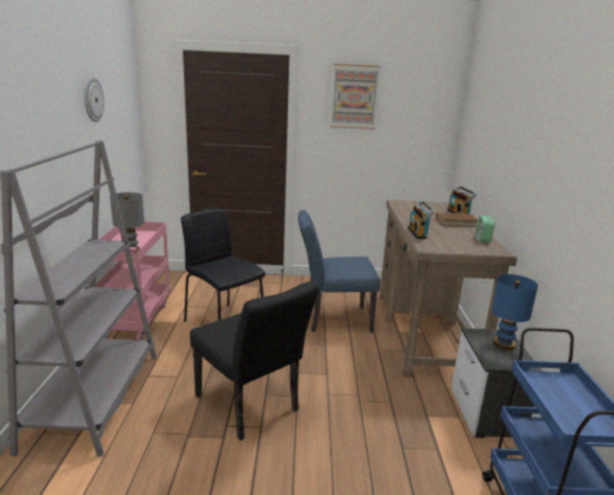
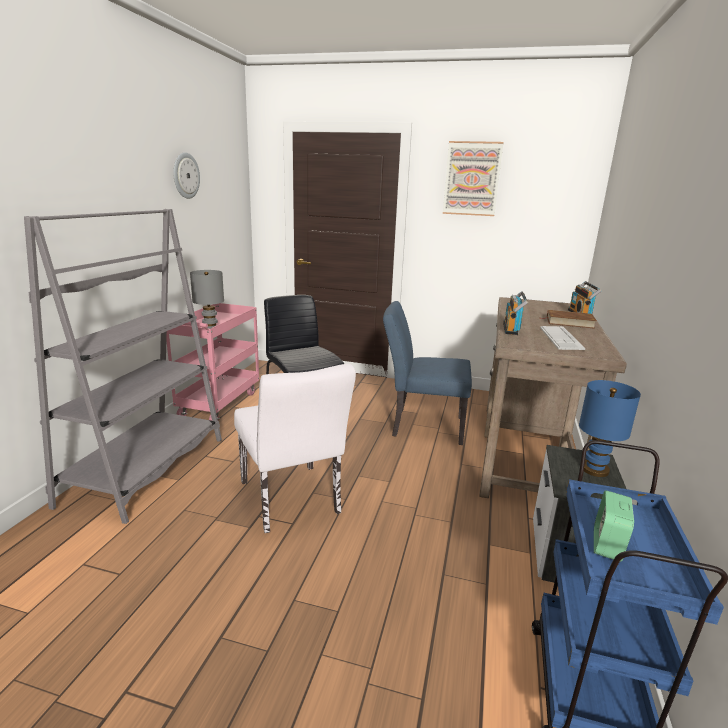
camera: 15 degrees right, 0 degrees up
(251, 407) = (292, 502): black chair -> white chair
(459, 239) = (560, 338): none -> keyboard
(483, 239) = (592, 341): alarm clock -> alarm clock (607, 545)

